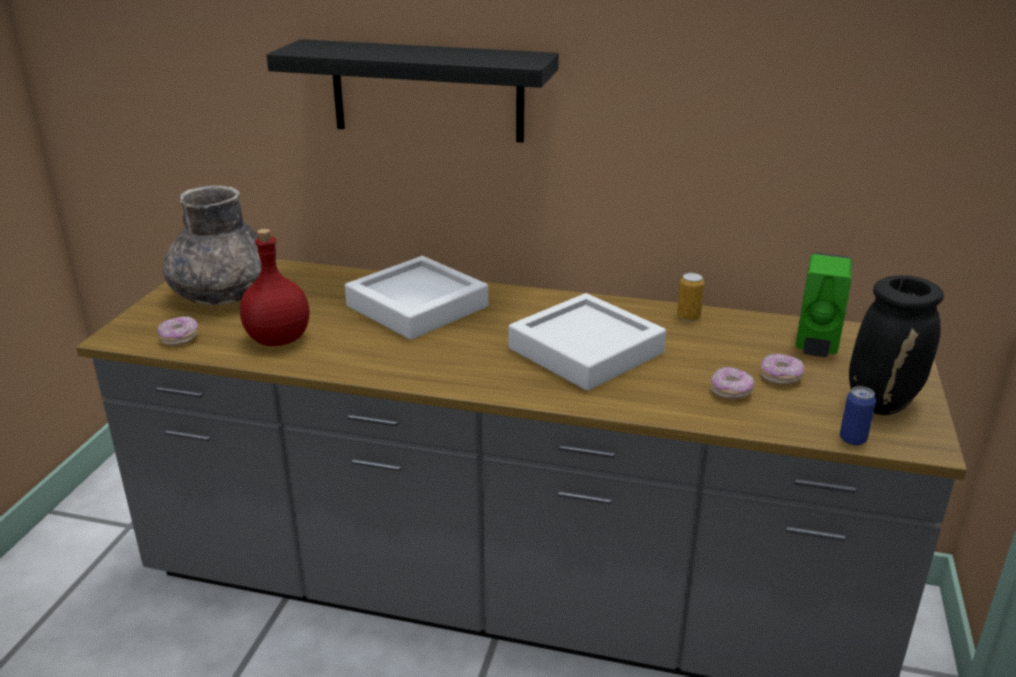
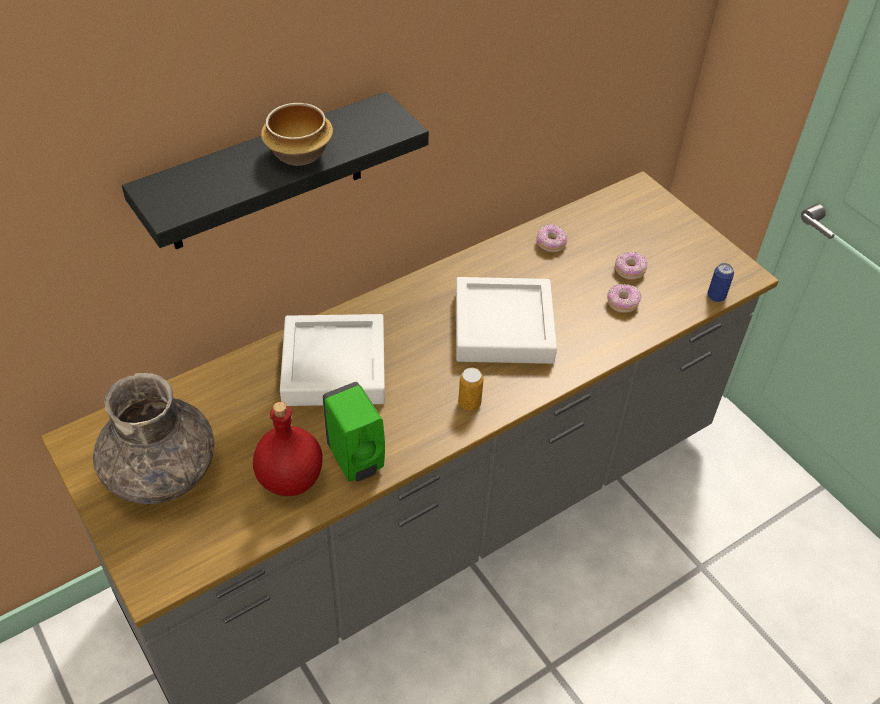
camera: 50 degrees left, 20 degrees up
(179, 339) = (211, 542): donut -> donut (550, 244)
(426, 54) = (300, 154): none -> bowl
(688, 317) = (516, 249): can -> can (469, 403)
(816, 345) = (611, 226): green soap dispenser -> green soap dispenser (356, 461)
(881, 403) = (695, 255): black vase -> none

